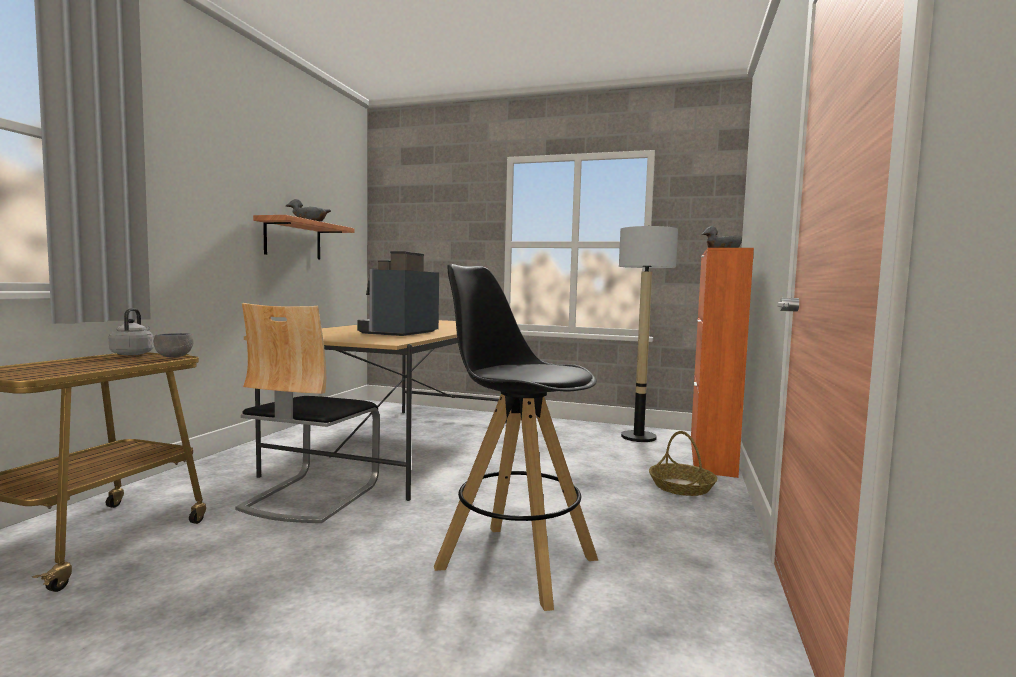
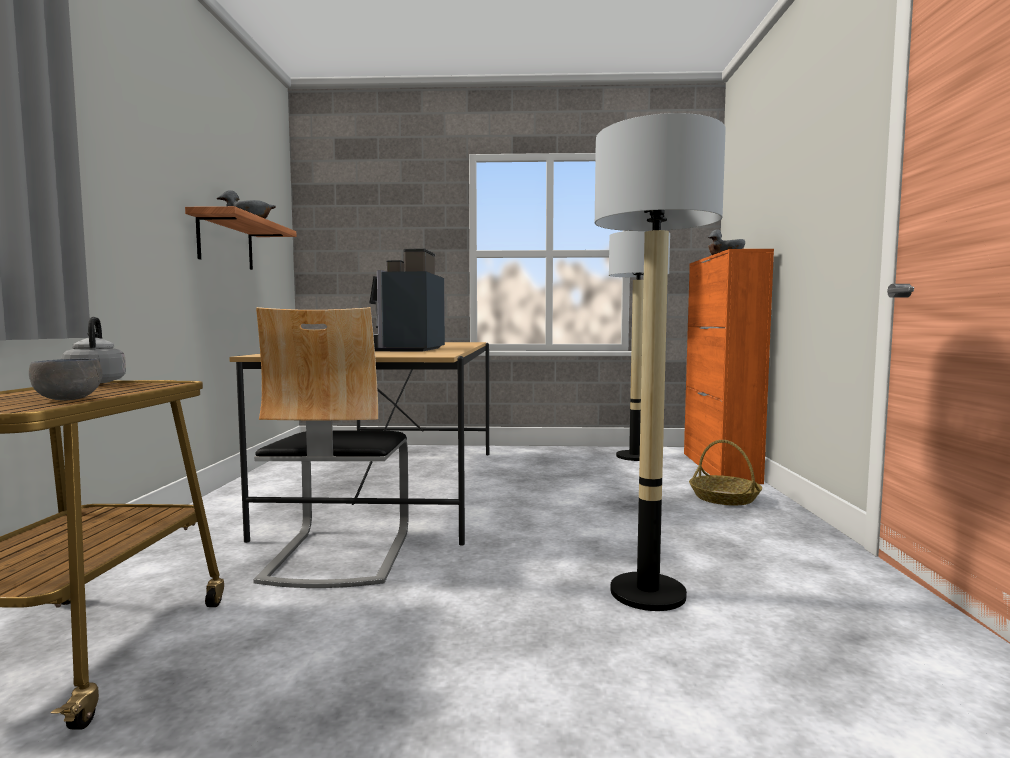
camera: 15 degrees left, 0 degrees up
(172, 357) = (167, 382): grey bowl -> grey bowl (65, 399)
(515, 562) = (647, 592): black stool -> floor lamp

